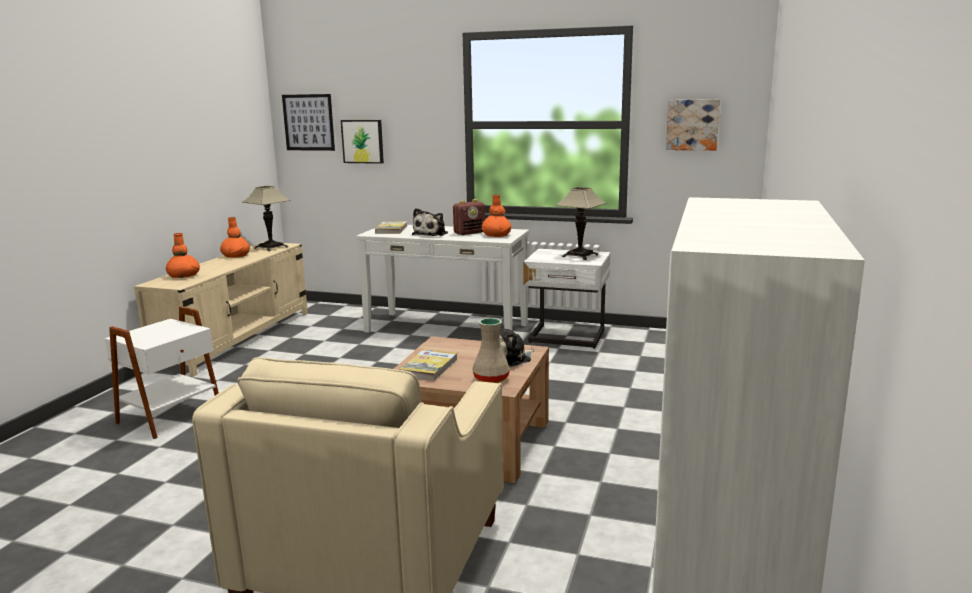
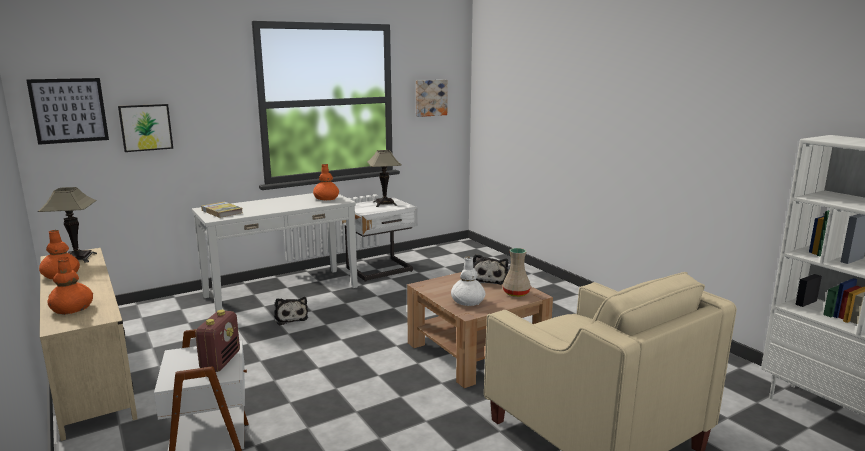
camera: 50 degrees left, 0 degrees up
(429, 368) = (467, 301): book -> white vase
(431, 234) = (271, 208): plush toy -> plush toy (290, 318)
(469, 233) = (299, 201): radio -> radio (220, 361)

